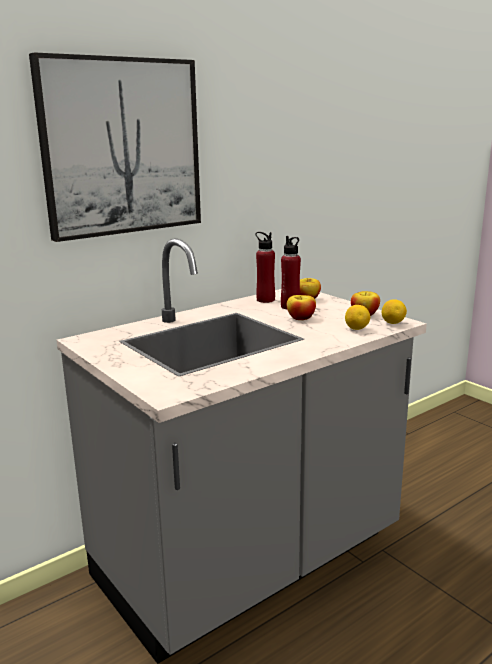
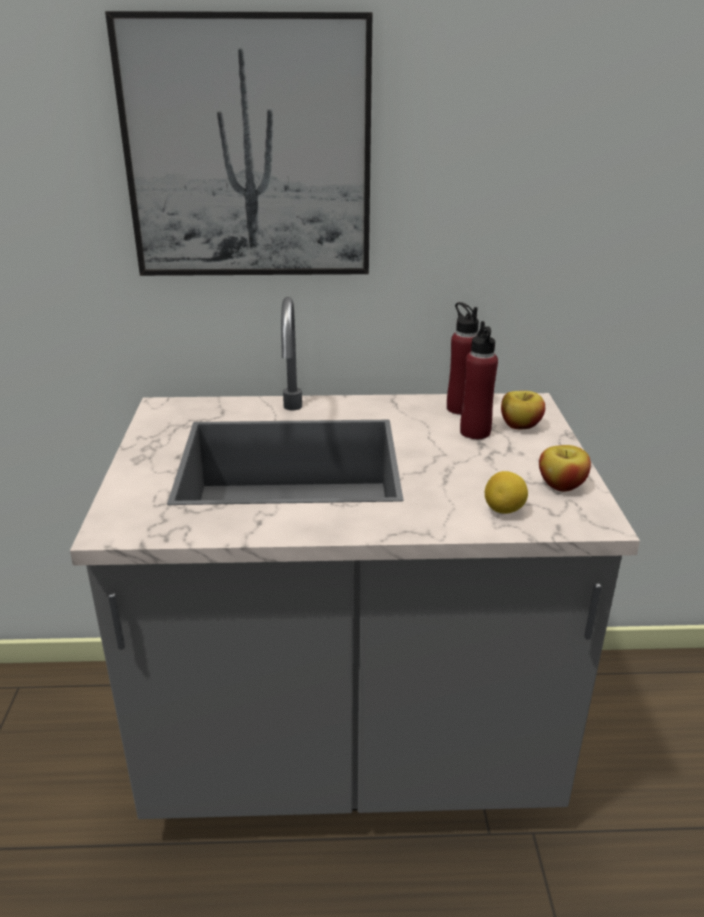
camera: 35 degrees right, 10 degrees up
(301, 318) = (456, 459): apple -> none
(393, 323) = (580, 519): lemon -> none

